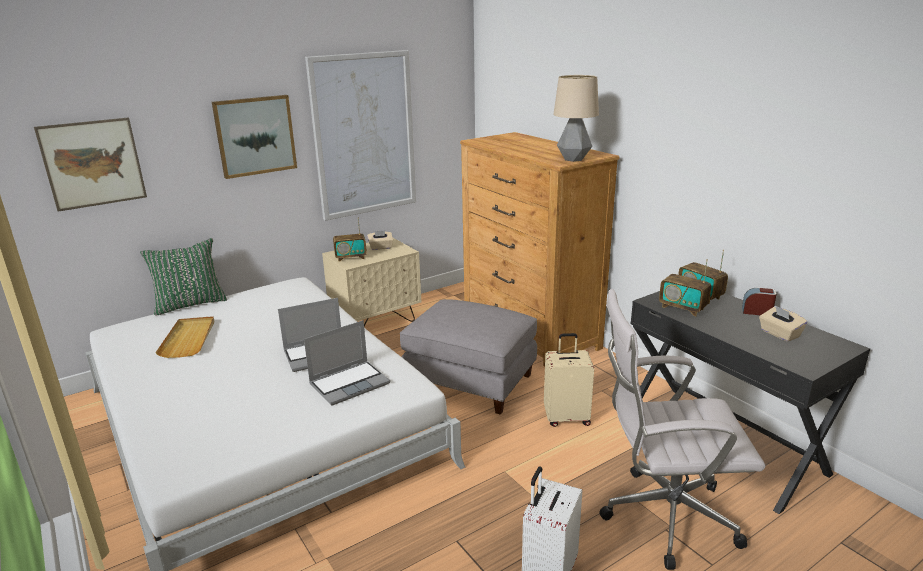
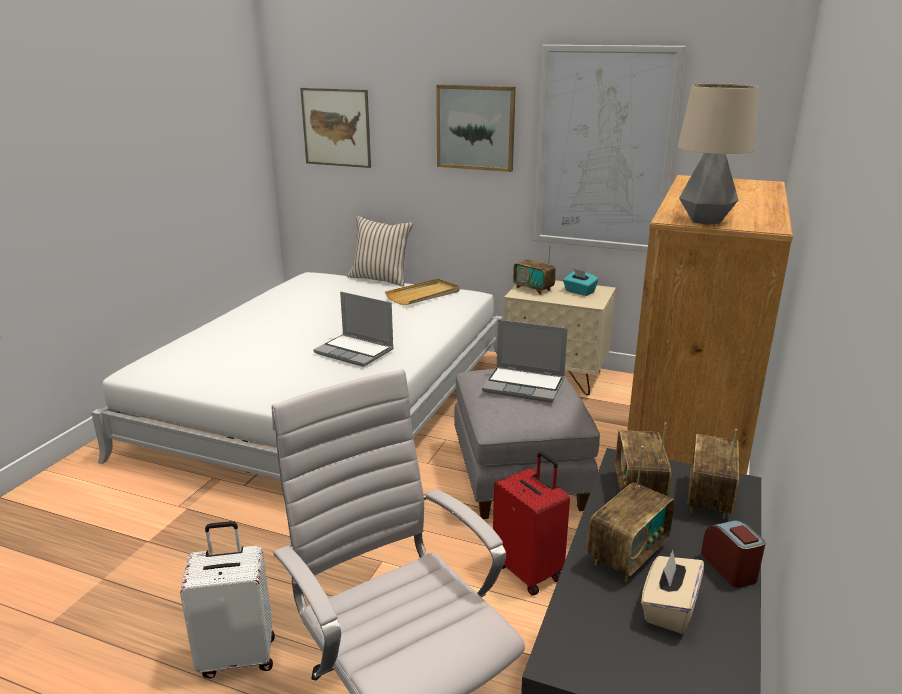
camera: 55 degrees right, 0 degrees up
(189, 339) = (324, 300): beige tray -> beige tray (423, 295)
(190, 304) = (380, 279): green pillow -> beige pillow
(350, 383) = (322, 382): laptop -> laptop (525, 385)
(380, 247) = (579, 292): beige tissue box -> turquoise tissue box
(566, 417) = (529, 571): beige suitcase -> red suitcase
(734, 328) = (627, 555): none -> radio

